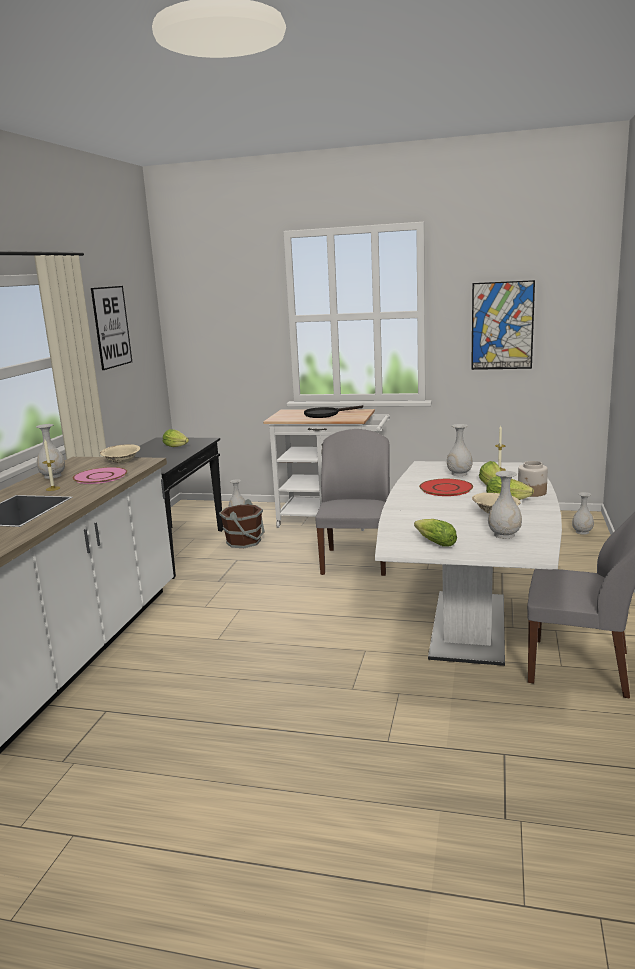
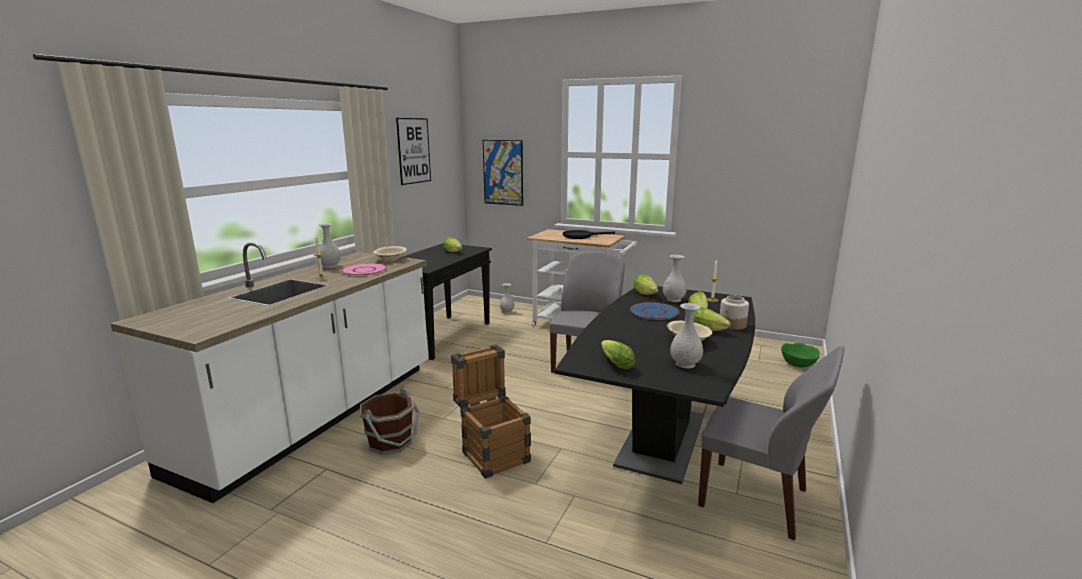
camera: 10 degrees right, 0 degrees up
(244, 542) = (502, 335): brown bucket -> brown bucket (391, 442)
(291, 666) = (492, 452): none -> crate
(427, 471) = (646, 294): none -> lettuce
(446, 488) = (654, 312): red plate -> blue plate
(468, 626) = (662, 440): white dining table -> black dining table
(502, 326) = (744, 171): picture -> picture (503, 172)
(582, 532) = (798, 363): white vase -> green bowl

